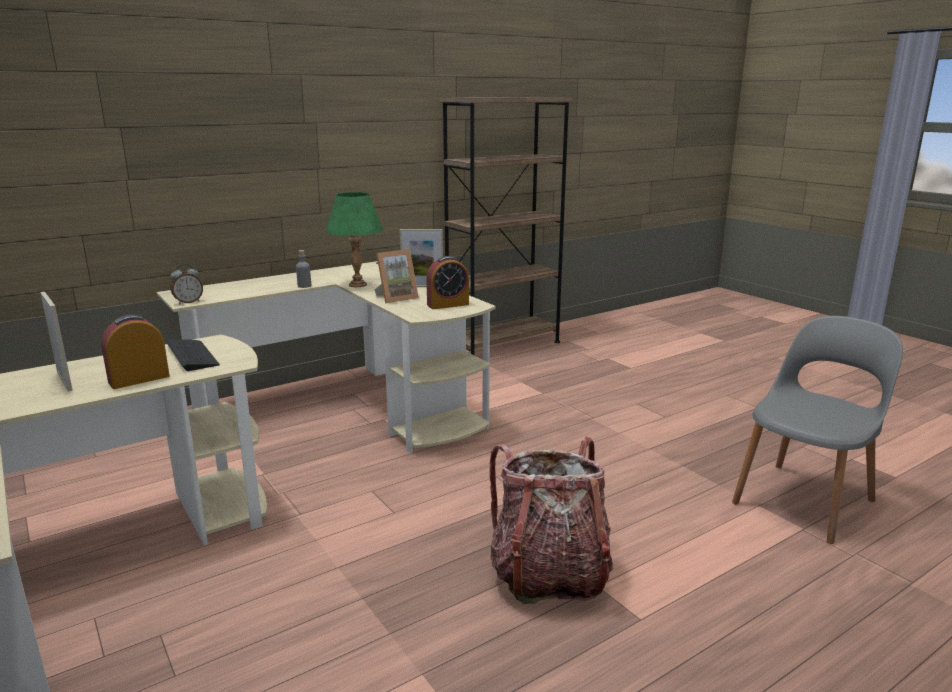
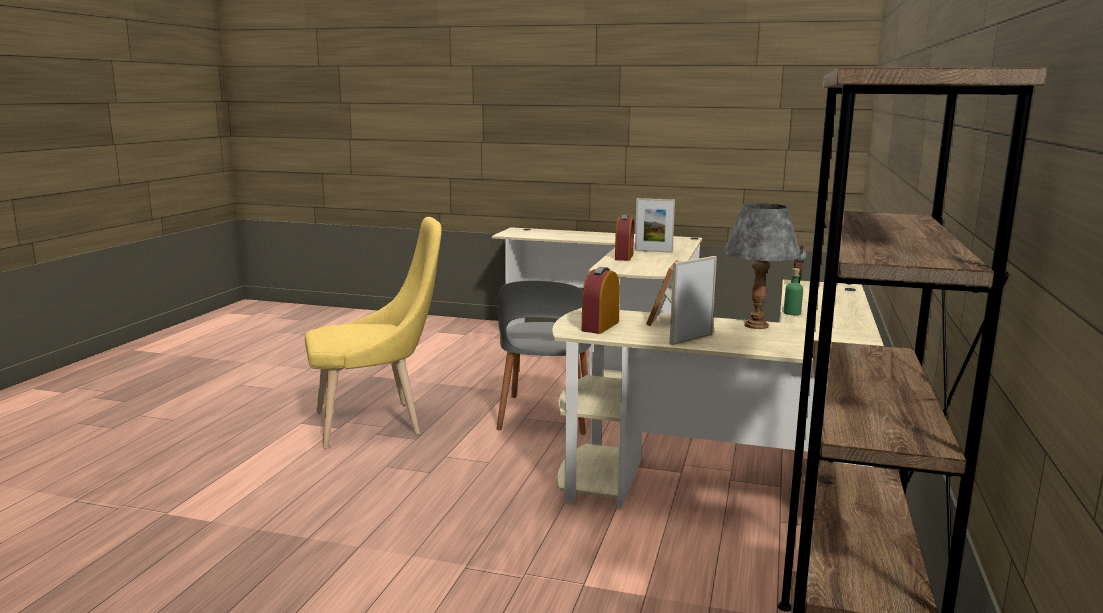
camera: 140 degrees right, 5 degrees down
(192, 355) = (643, 266): keyboard -> none
(304, 286) = (792, 313): grey bottle -> green bottle
(358, 285) = (756, 326): green table lamp -> grey table lamp
(548, 574) = (376, 423): backpack -> yellow chair
(805, 500) = (153, 545): grey chair -> grey chair (544, 416)

